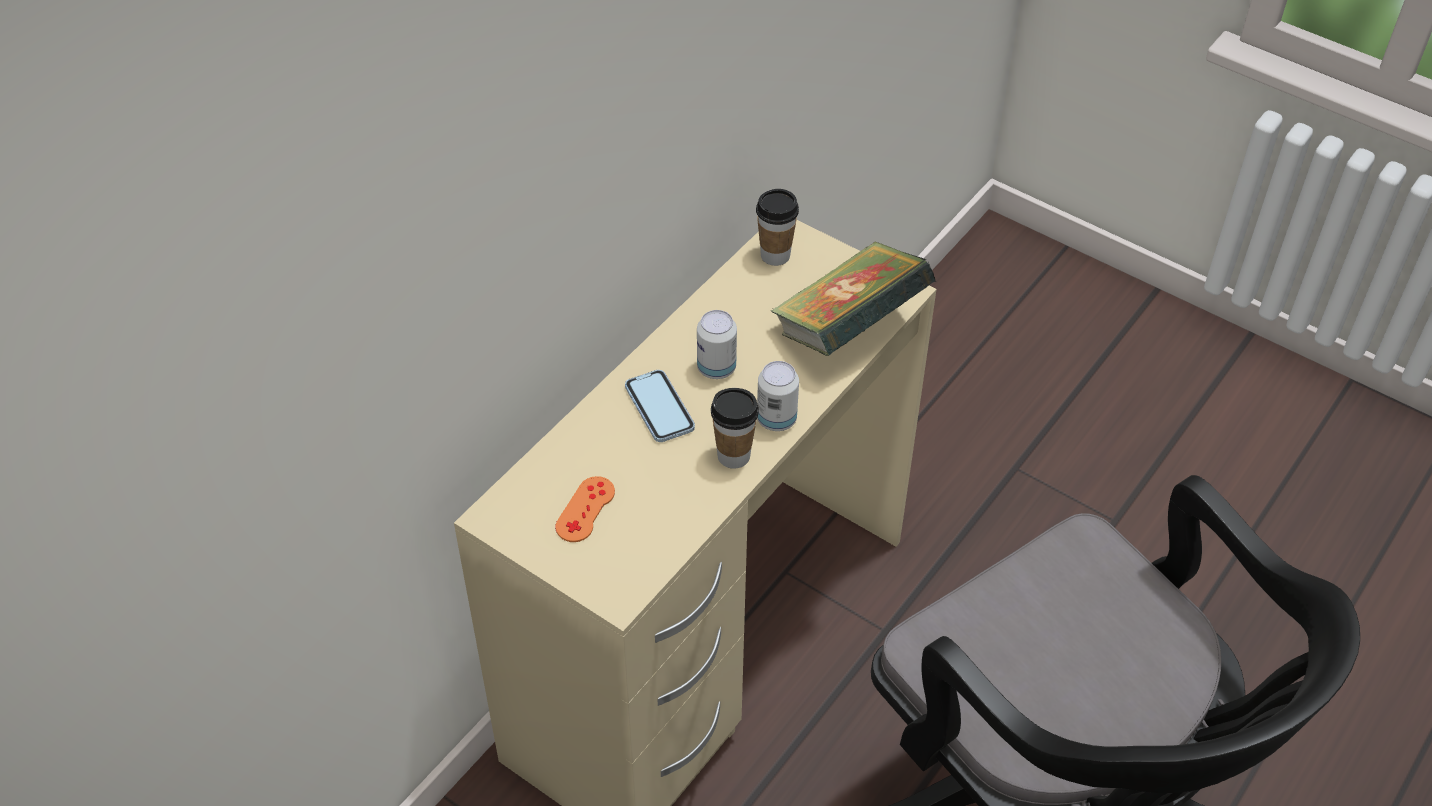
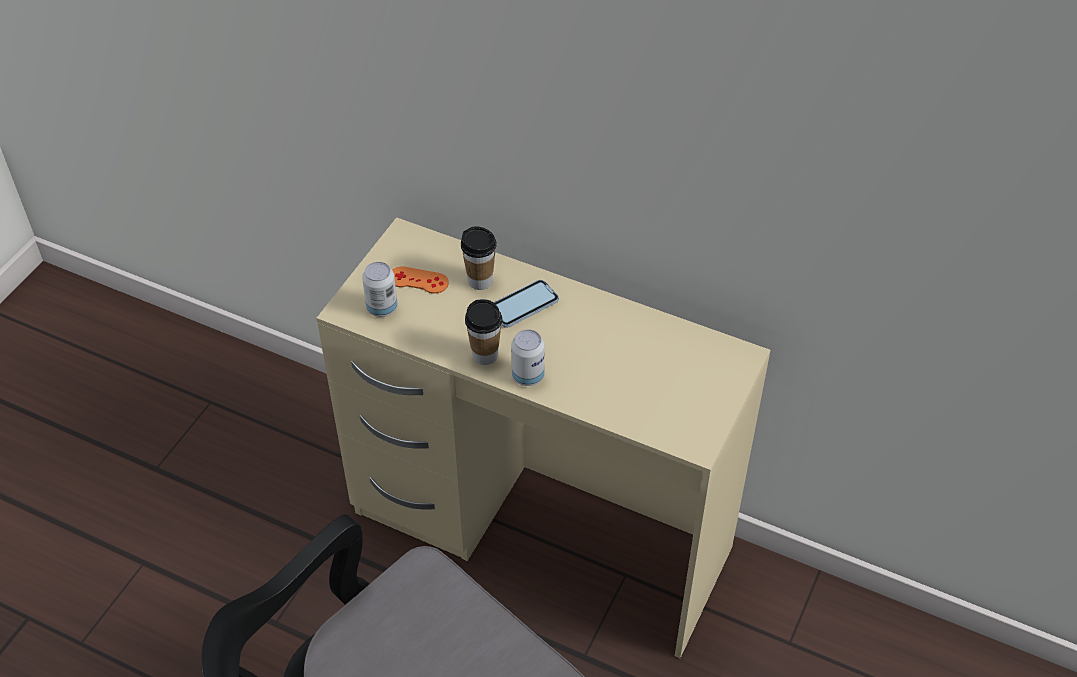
camera: 80 degrees right, 0 degrees up
(716, 368) = (573, 332): can -> can (382, 308)
(775, 255) = (713, 353): cup -> cup (480, 281)
(849, 329) = (640, 412): book -> none

